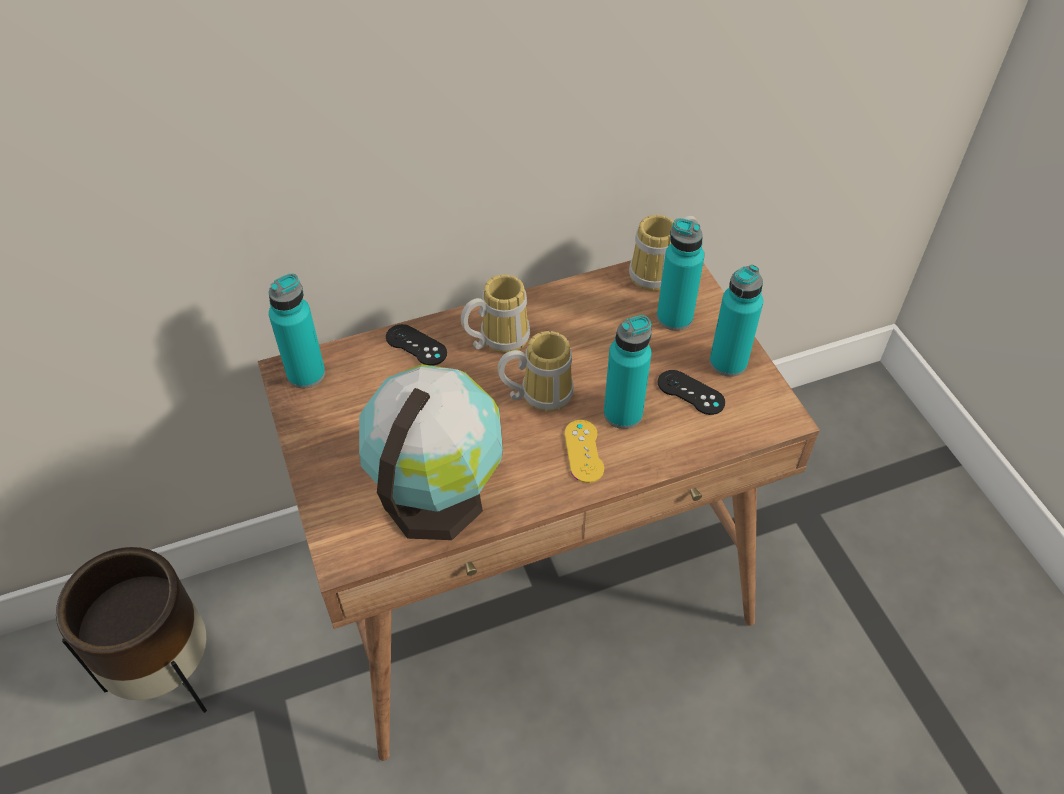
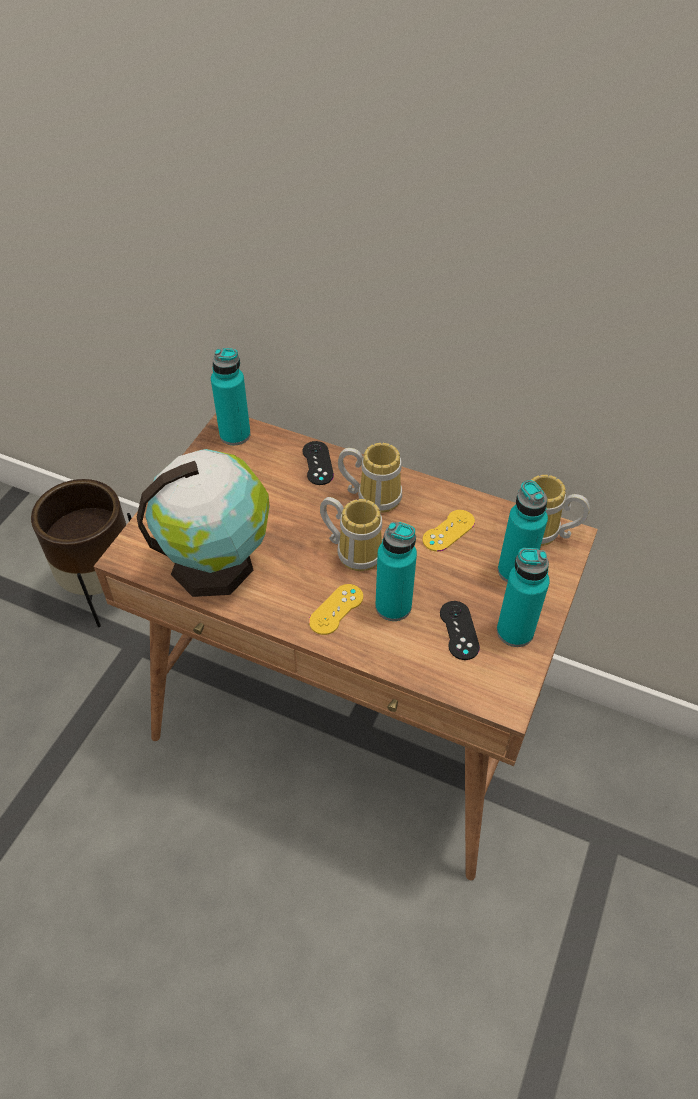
camera: 45 degrees right, 0 degrees up
(590, 323) = (448, 530): none -> yellow game controller

